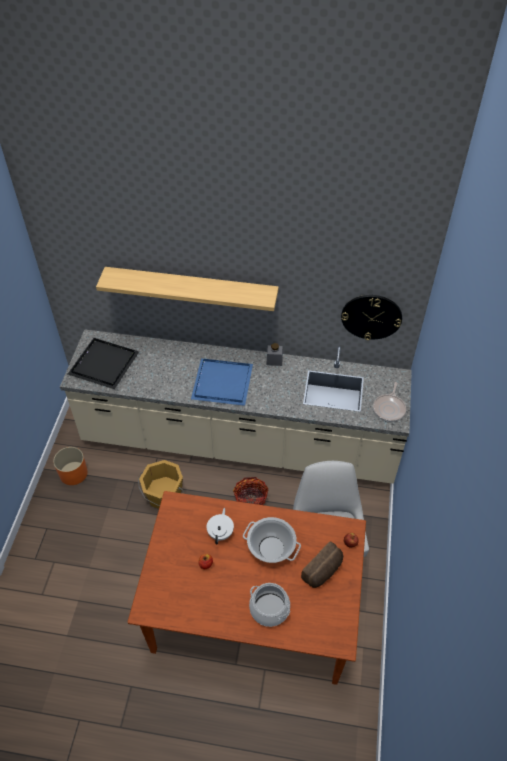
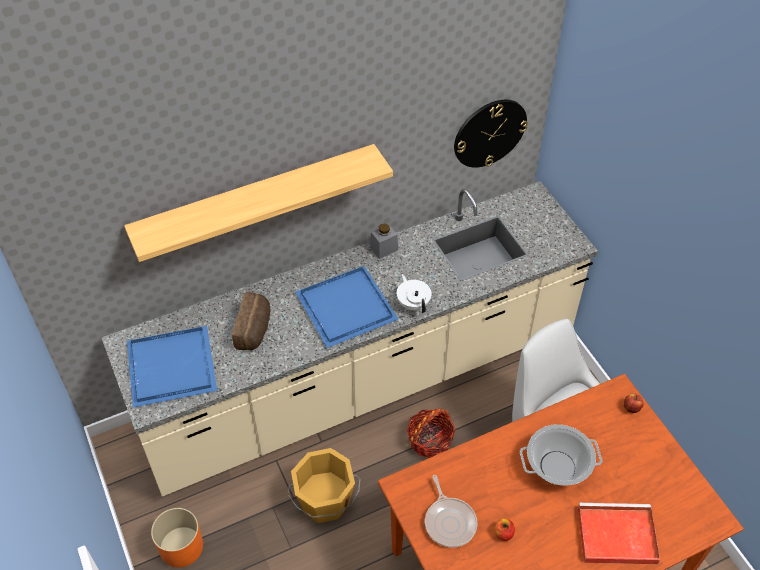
camera: 35 degrees left, 0 degrees up
(103, 363) = (170, 366): black tray -> blue tray
(221, 532) = (488, 486): white teapot -> white teapot (413, 304)
(269, 609) = (615, 536): cooking pot -> red tray
(323, 571) = (632, 456): bread -> bread (255, 330)
(389, 408) = (555, 235): frying pan -> frying pan (449, 521)

